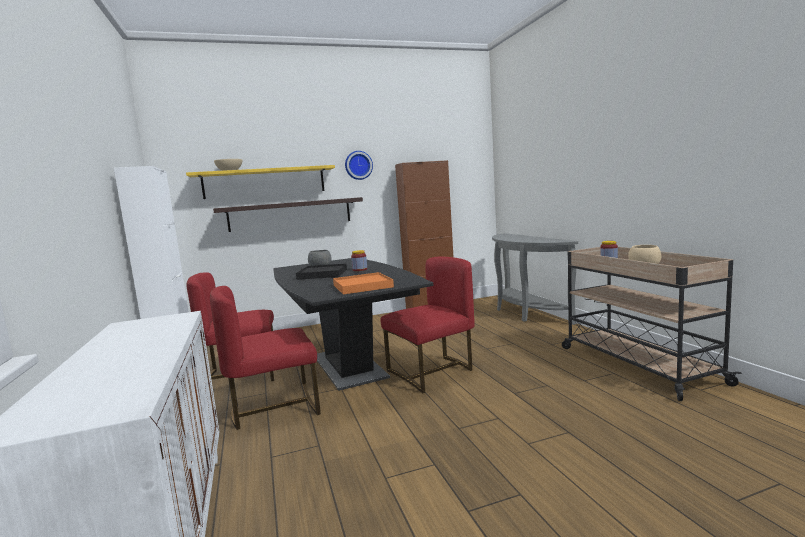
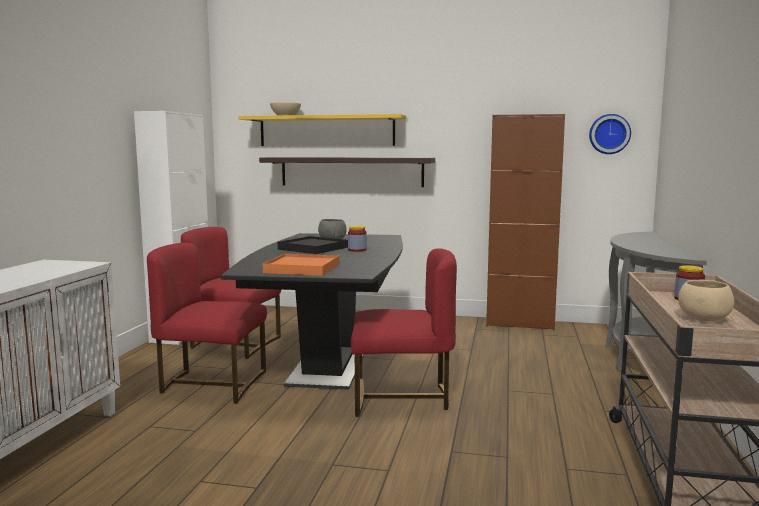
camera: 30 degrees right, 0 degrees up
(358, 165) = (443, 115): wall clock -> wall clock (609, 134)

